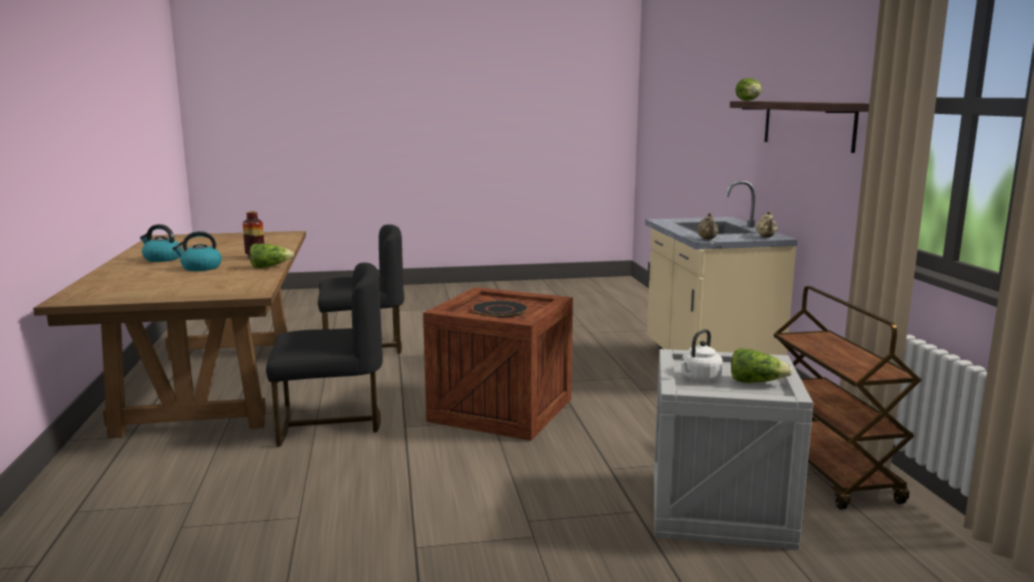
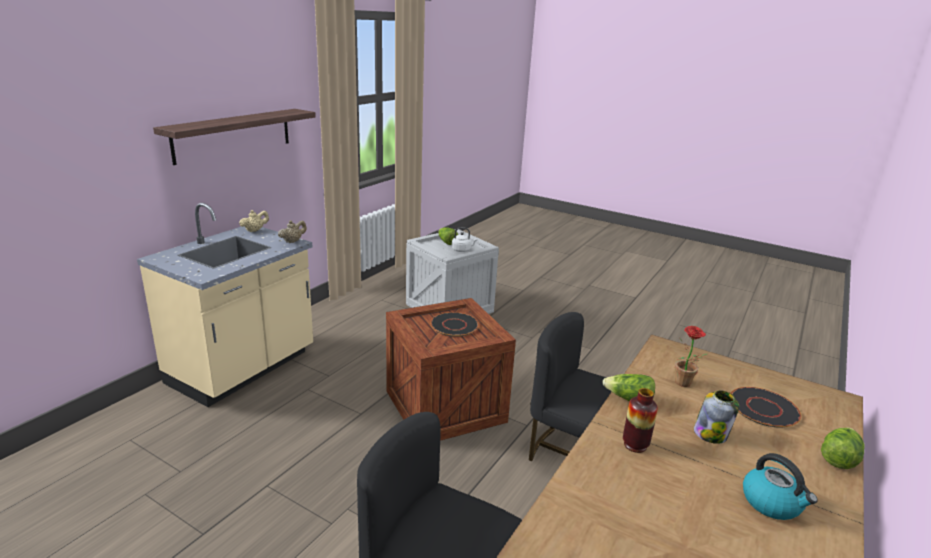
camera: 140 degrees left, 10 degrees up
(151, 283) = (764, 408): none -> black plate
(200, 268) = (711, 434): kettle -> jar
(225, 280) = (684, 384): none -> potted plant
(749, 100) = (186, 127): lettuce -> lettuce (838, 457)
(830, 471) = (375, 298): brown cart -> none

